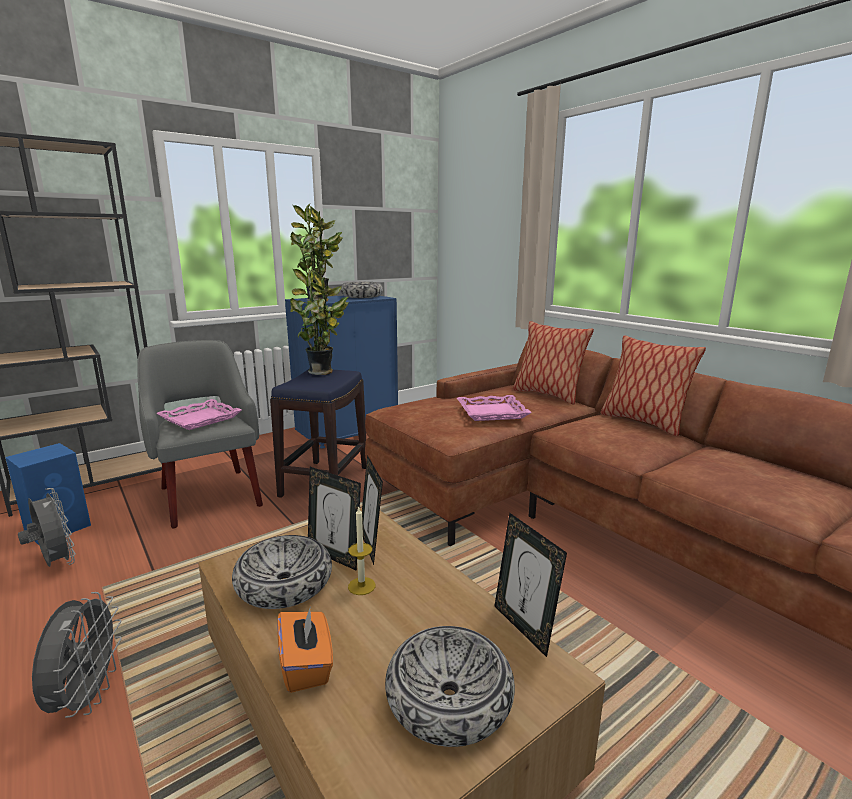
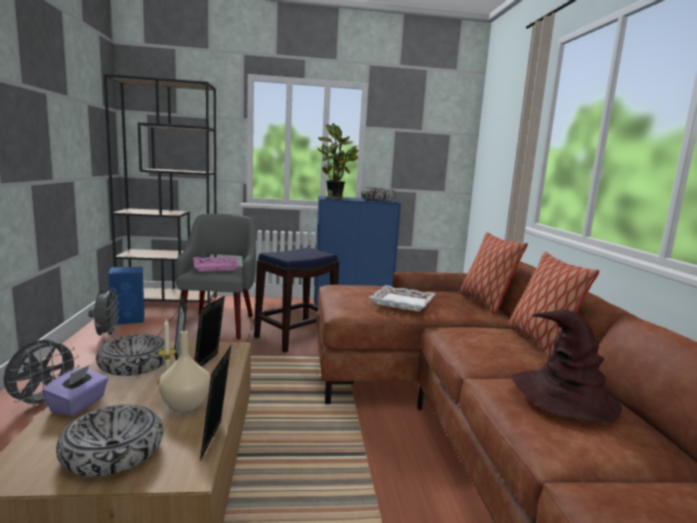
camera: 30 degrees right, 5 degrees down
(306, 666) = (78, 404): orange tissue box -> purple tissue box
(323, 372) = (309, 250): potted plant -> none
(430, 604) = (186, 404): none -> beige vase
(492, 412) = (402, 302): pink tray -> white tray
(739, 466) = (562, 396): none -> brown hat

